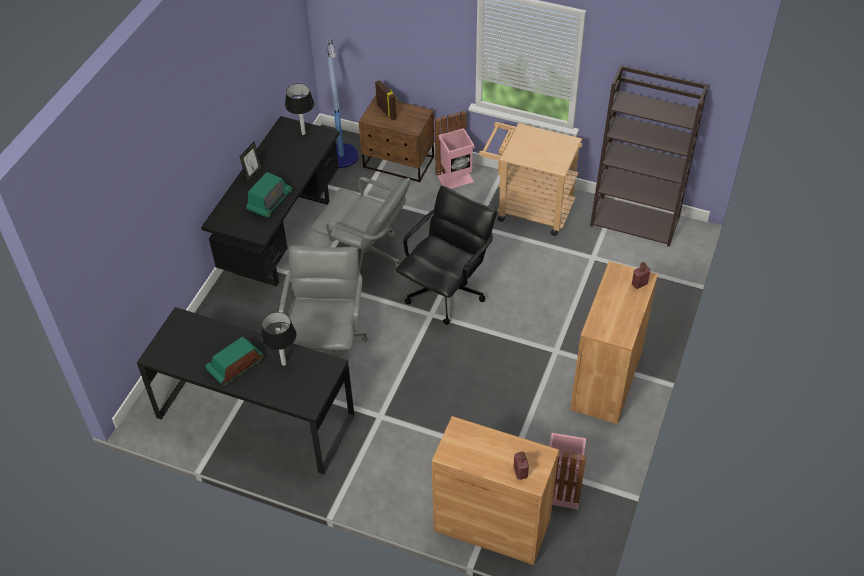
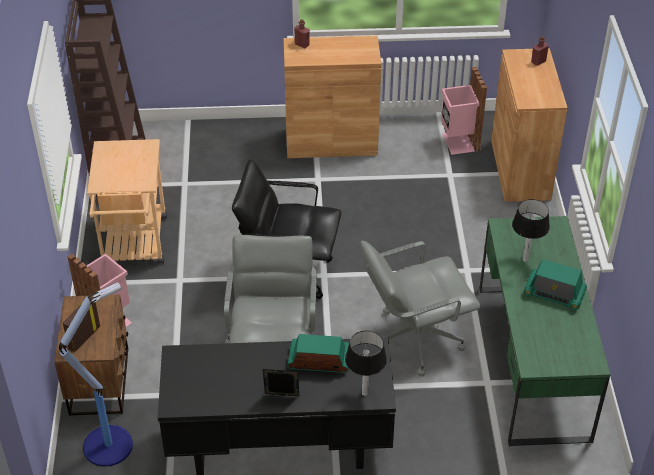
camera: 115 degrees left, 5 degrees down
(255, 416) = (532, 361): black desk -> green desk
(303, 133) = (183, 378): table lamp -> table lamp (365, 393)

